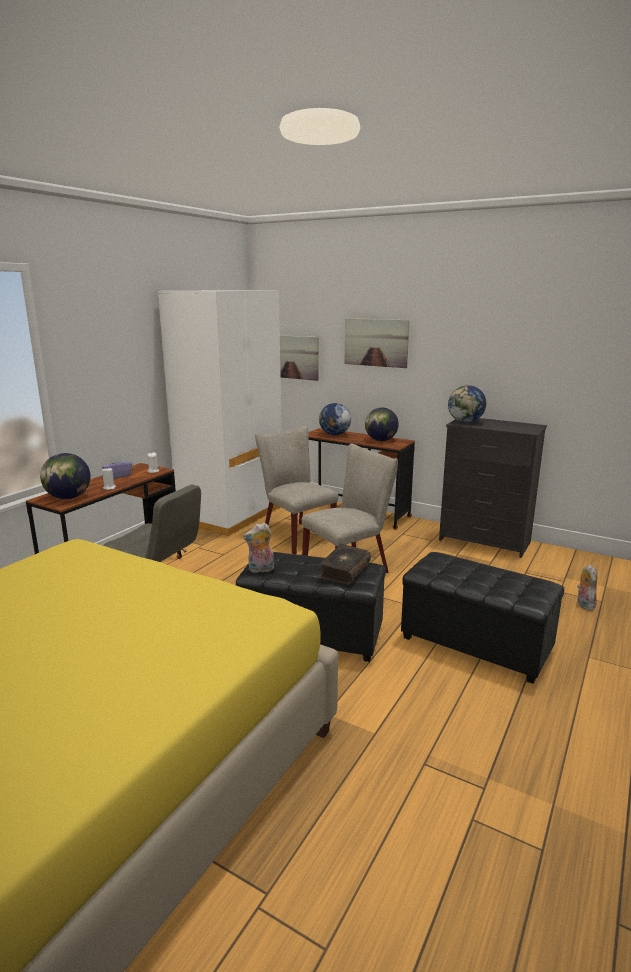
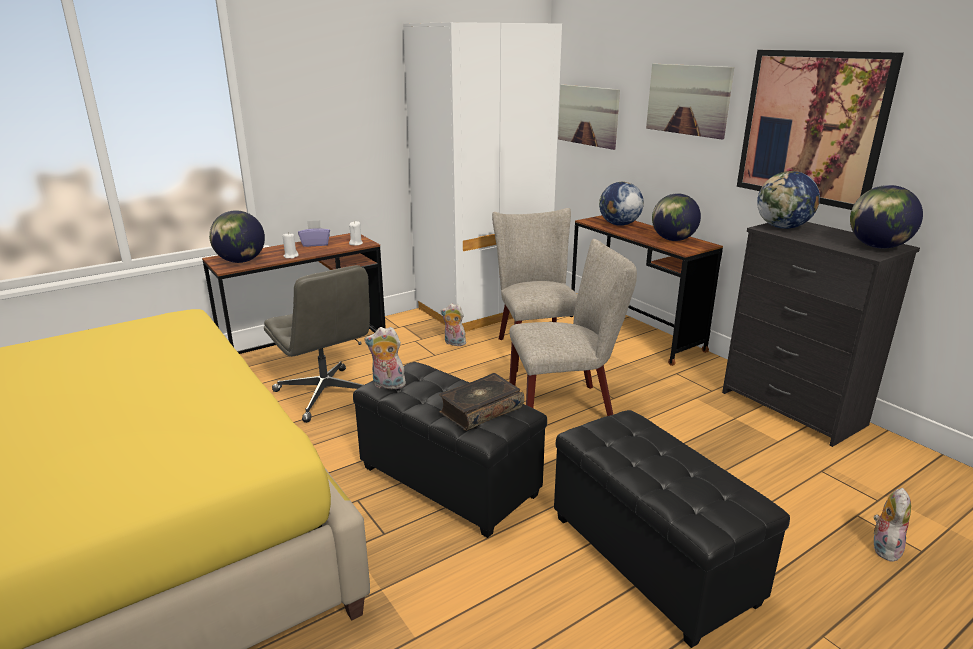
camera: 25 degrees right, 5 degrees up
(231, 543) = (453, 343): none -> plush toy
(468, 357) = (812, 127): none -> picture
(526, 427) = (877, 247): none -> globe

